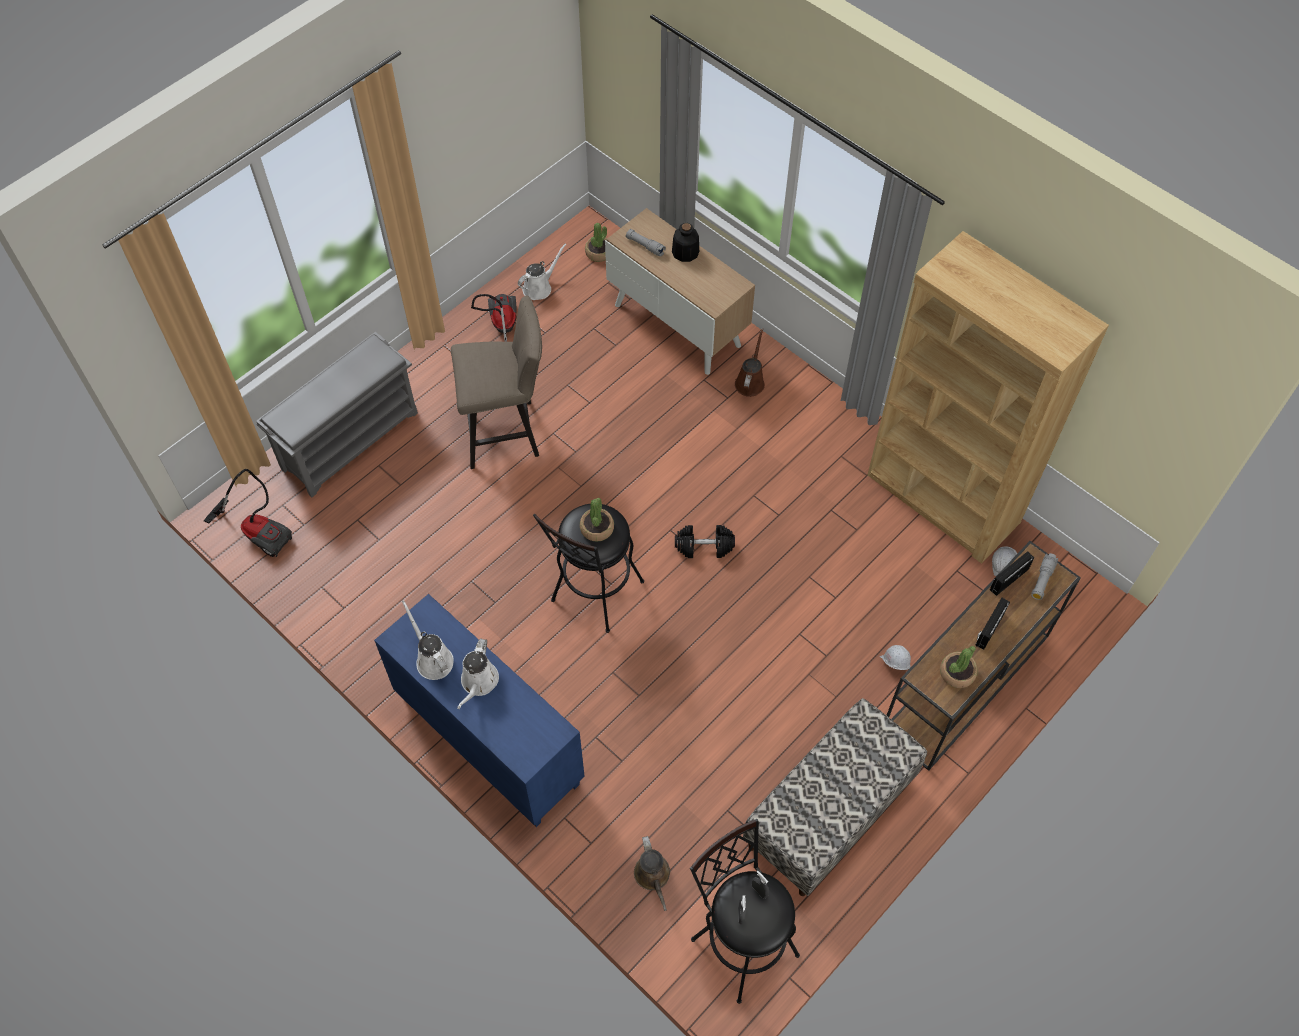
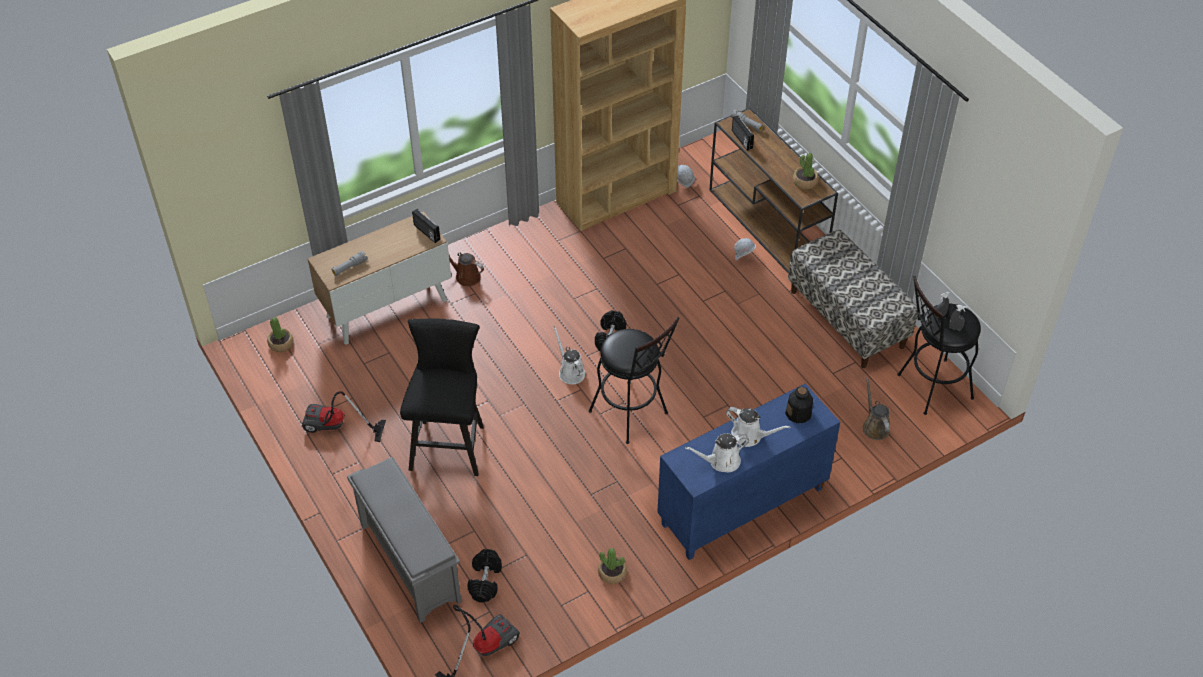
camera: 75 degrees left, 10 degrees down
(339, 511) = (485, 581): none -> black dumbbell
(507, 432) = (449, 443): beige stool -> black stool
(539, 287) = (299, 392): white watering can -> white watering can (570, 372)
(597, 528) = (629, 344): potted plant -> potted plant (612, 573)
(653, 876) = (874, 426): brown watering can -> brown watering can turned 105 degrees counterclockwise
(685, 252) = (369, 244): bottle -> bottle (798, 413)
(988, 629) = (776, 159): radio -> radio (426, 232)

